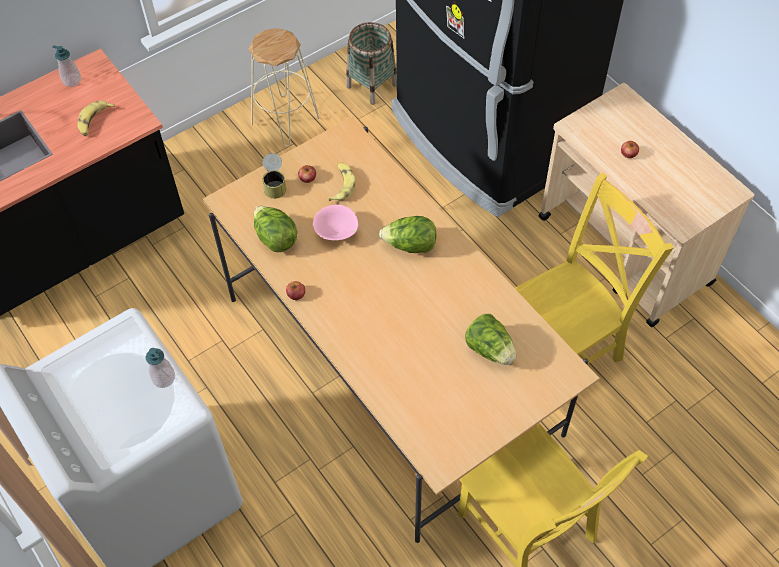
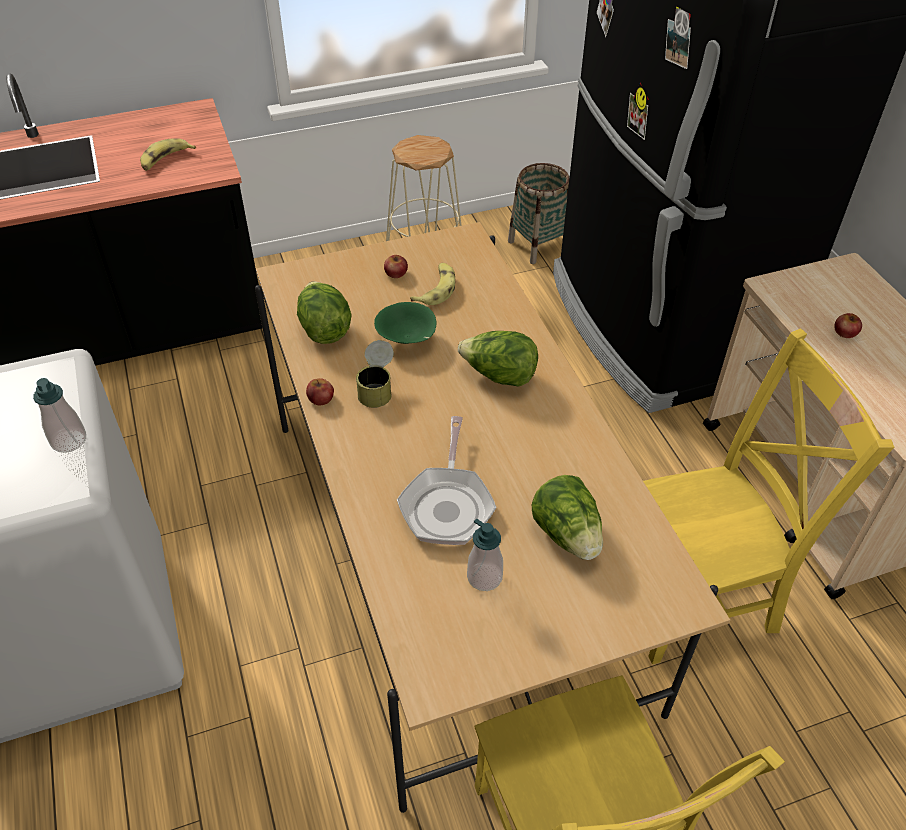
camera: 15 degrees right, 10 degrees down
(72, 80) = (164, 119): soap dispenser -> soap dispenser (484, 577)
(275, 184) = (352, 271): can -> can (377, 388)
(337, 232) = (407, 340): pink bowl -> green bowl
(409, 349) = (447, 504): none -> frying pan

